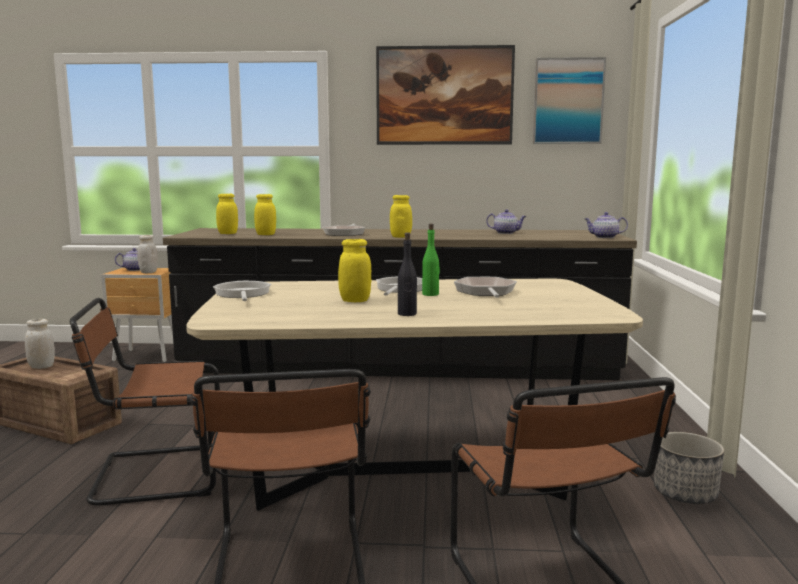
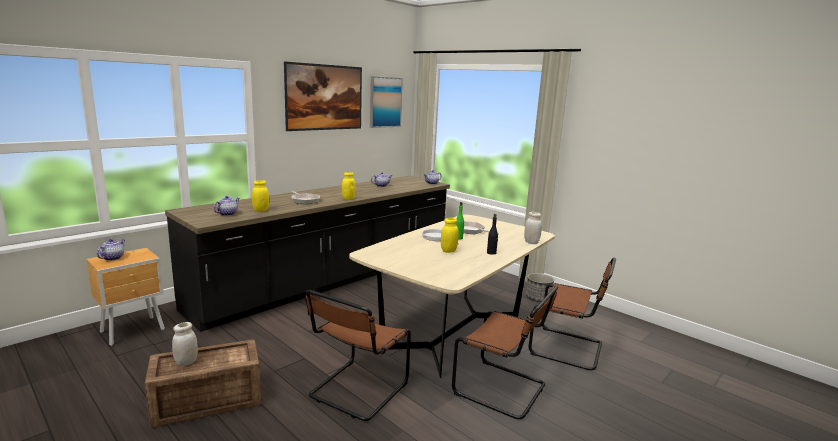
camera: 50 degrees left, 5 degrees up
(148, 272) = (138, 258): white jar -> white jar (531, 242)
(227, 233) = (227, 214): yellow jar -> teapot
(242, 294) = (389, 262): frying pan -> none

